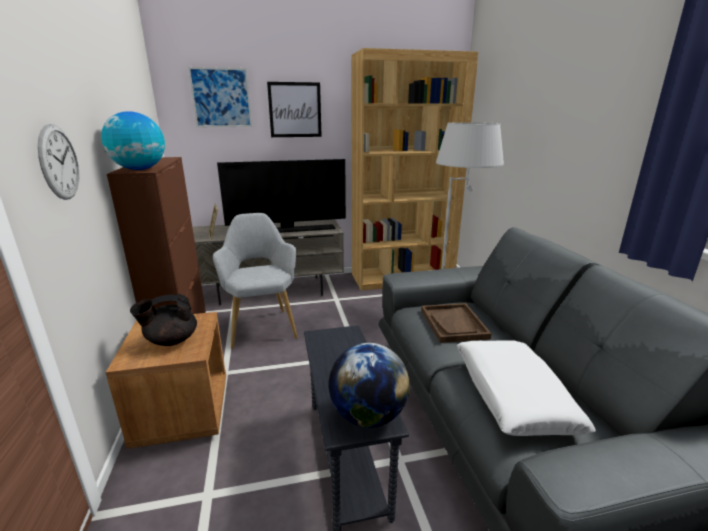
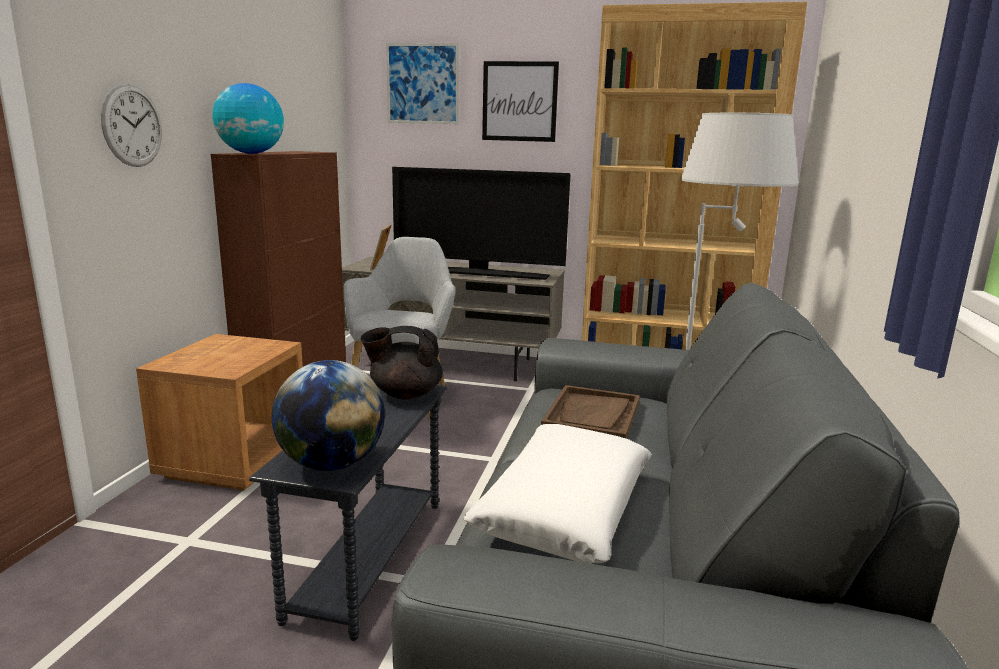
camera: 25 degrees right, 5 degrees down
(171, 340) = (223, 357): black teapot -> black teapot (405, 394)

